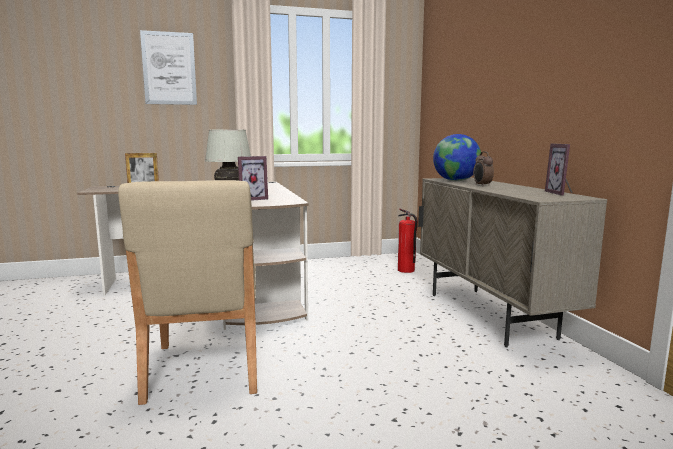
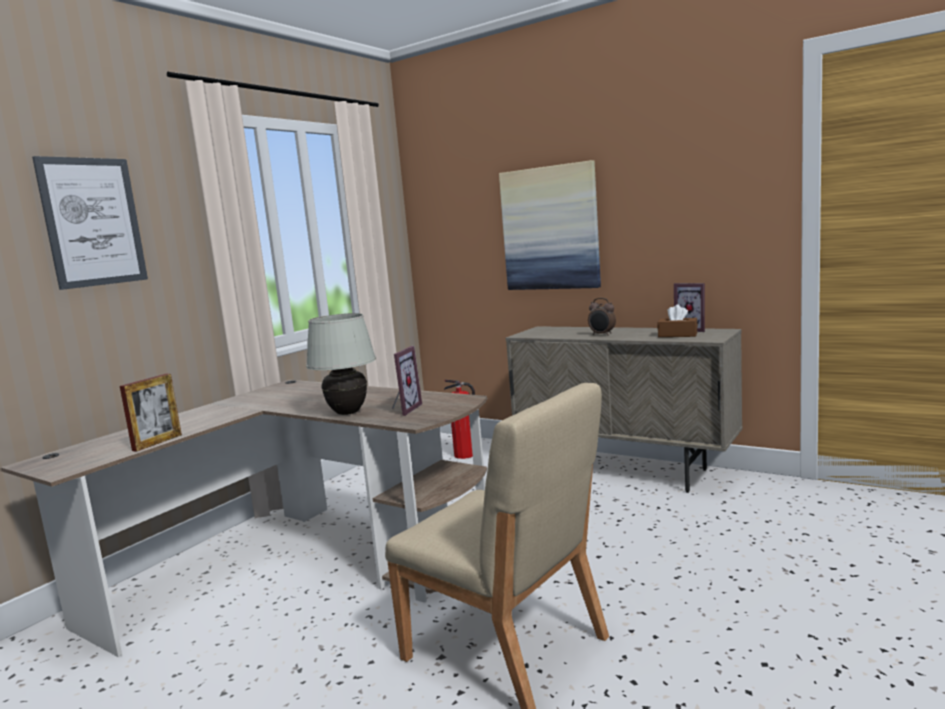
camera: 40 degrees left, 0 degrees up
(455, 181) = (553, 334): globe -> none
(490, 91) = (550, 228): none -> picture
(530, 193) = (677, 335): none -> brown tissue box

